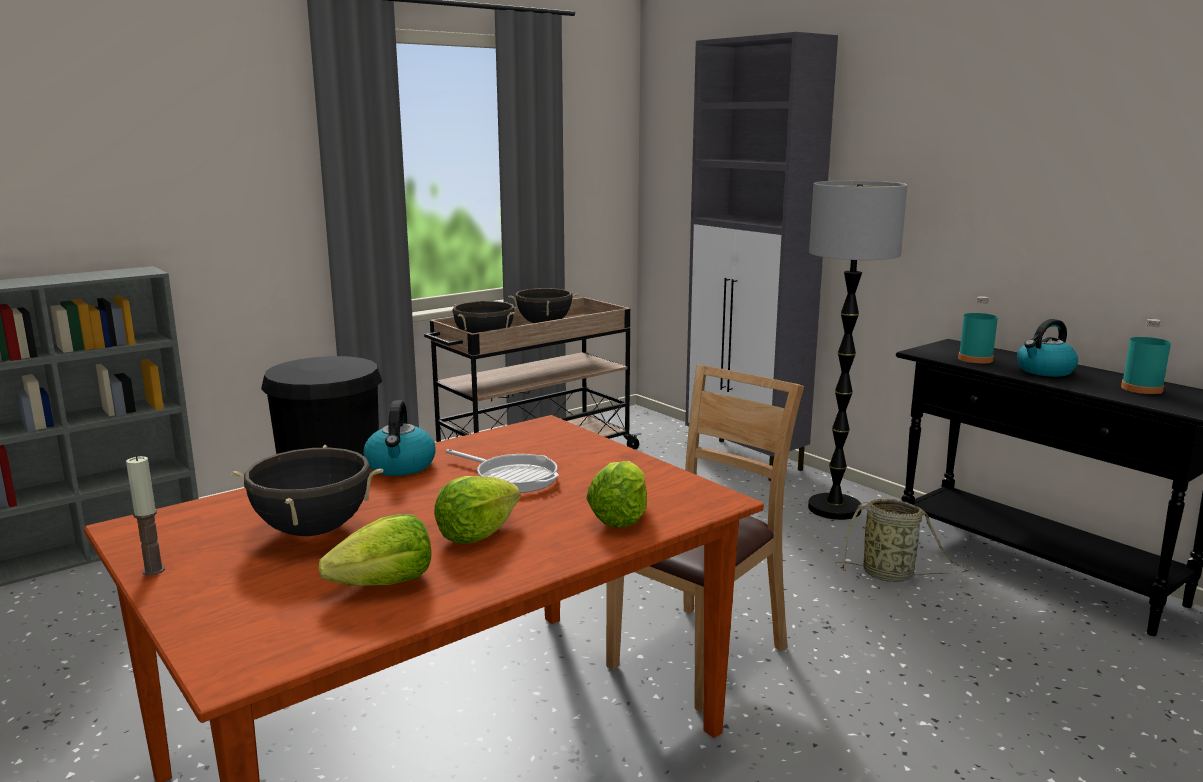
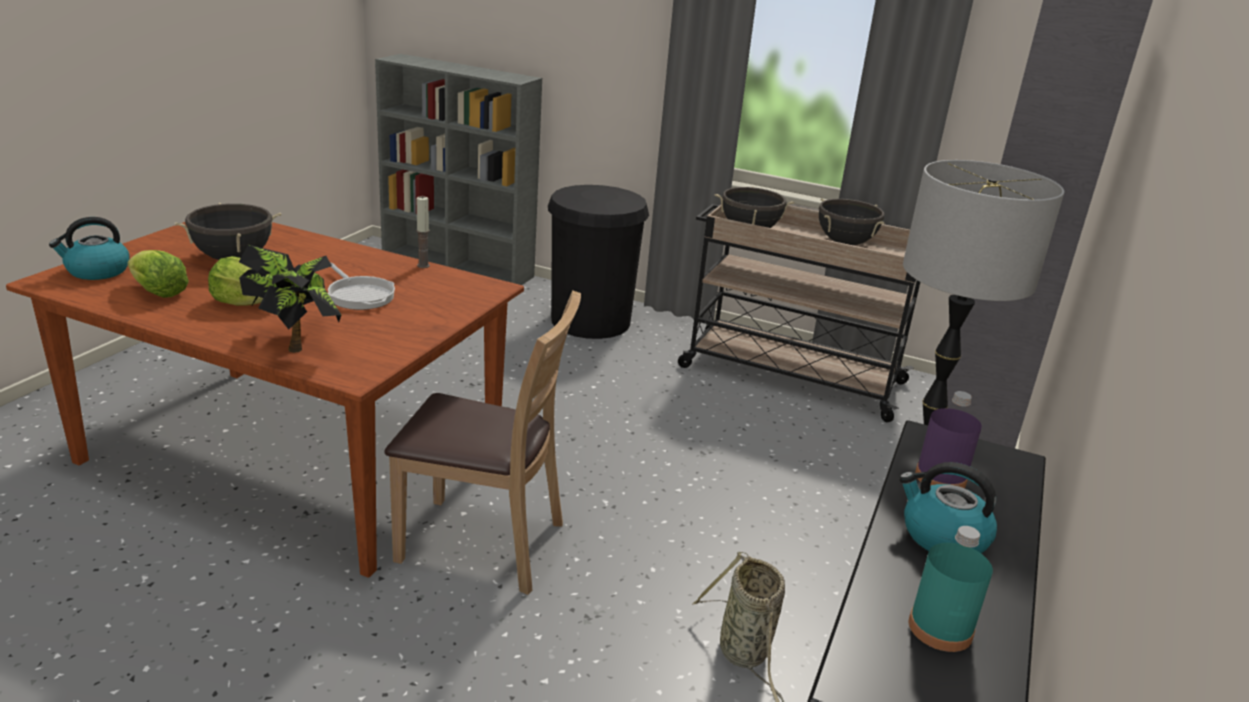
camera: 60 degrees right, 10 degrees up
(153, 570) = (164, 237): candle -> candle (423, 265)
(401, 466) = (360, 259): kettle -> kettle (97, 271)
(512, 477) = (359, 295): frying pan -> frying pan turned 45 degrees counterclockwise
(620, 517) = (296, 343): lettuce -> potted plant
(975, 359) = (940, 478): turquoise bottle -> purple bottle

